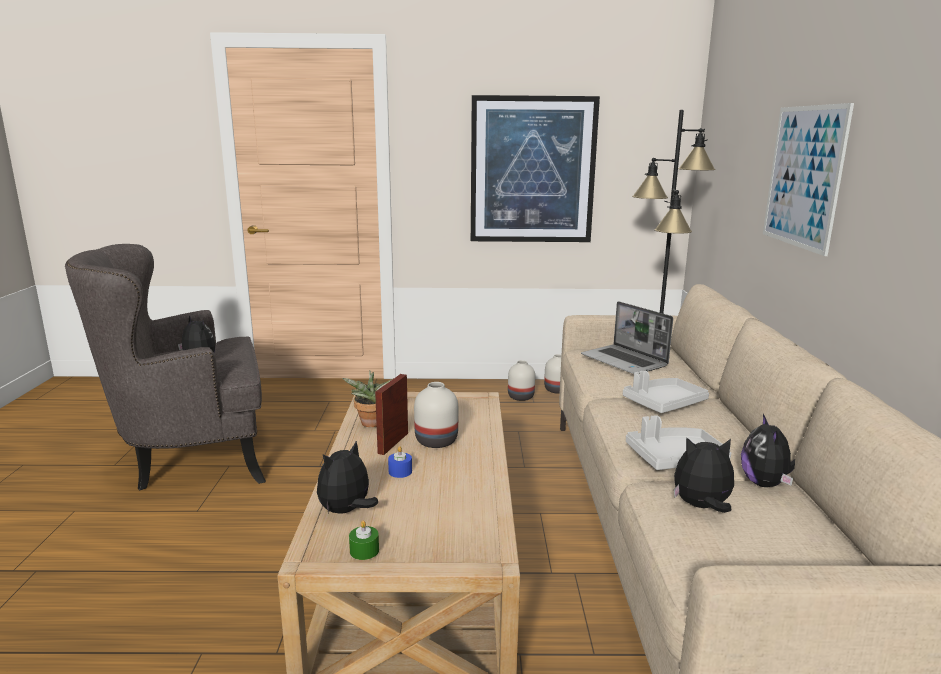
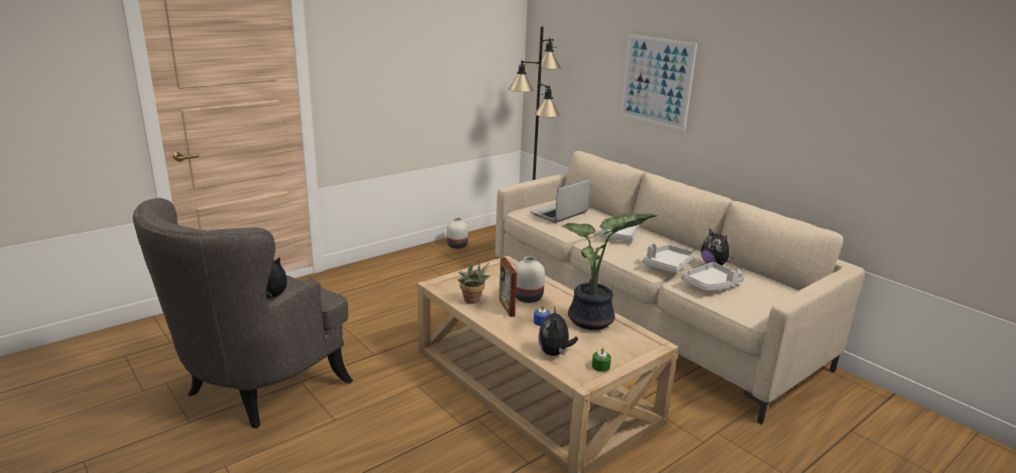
camera: 40 degrees left, 5 degrees up
(459, 495) = (593, 321): none -> potted plant
(521, 397) = (441, 258): white vase -> none
(532, 170) = (422, 72): picture -> none
(625, 361) = (559, 213): laptop -> laptop turned 120 degrees clockwise
(701, 507) = (711, 284): plush toy -> grey tray

